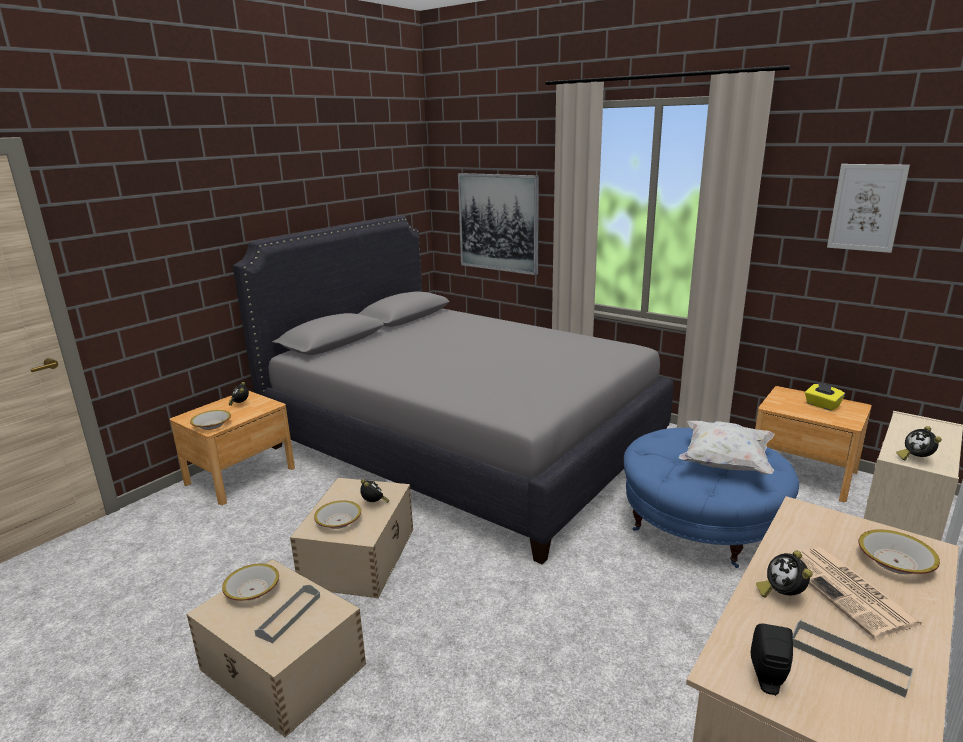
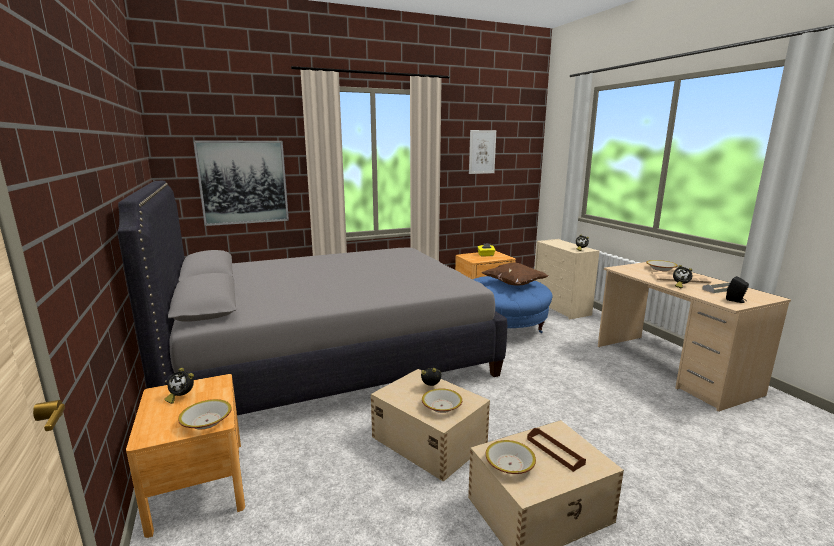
camera: 60 degrees left, 5 degrees down
(289, 615) = (555, 451): grey tray -> brown tray
(725, 463) = (514, 284): white pillow -> brown pillow

